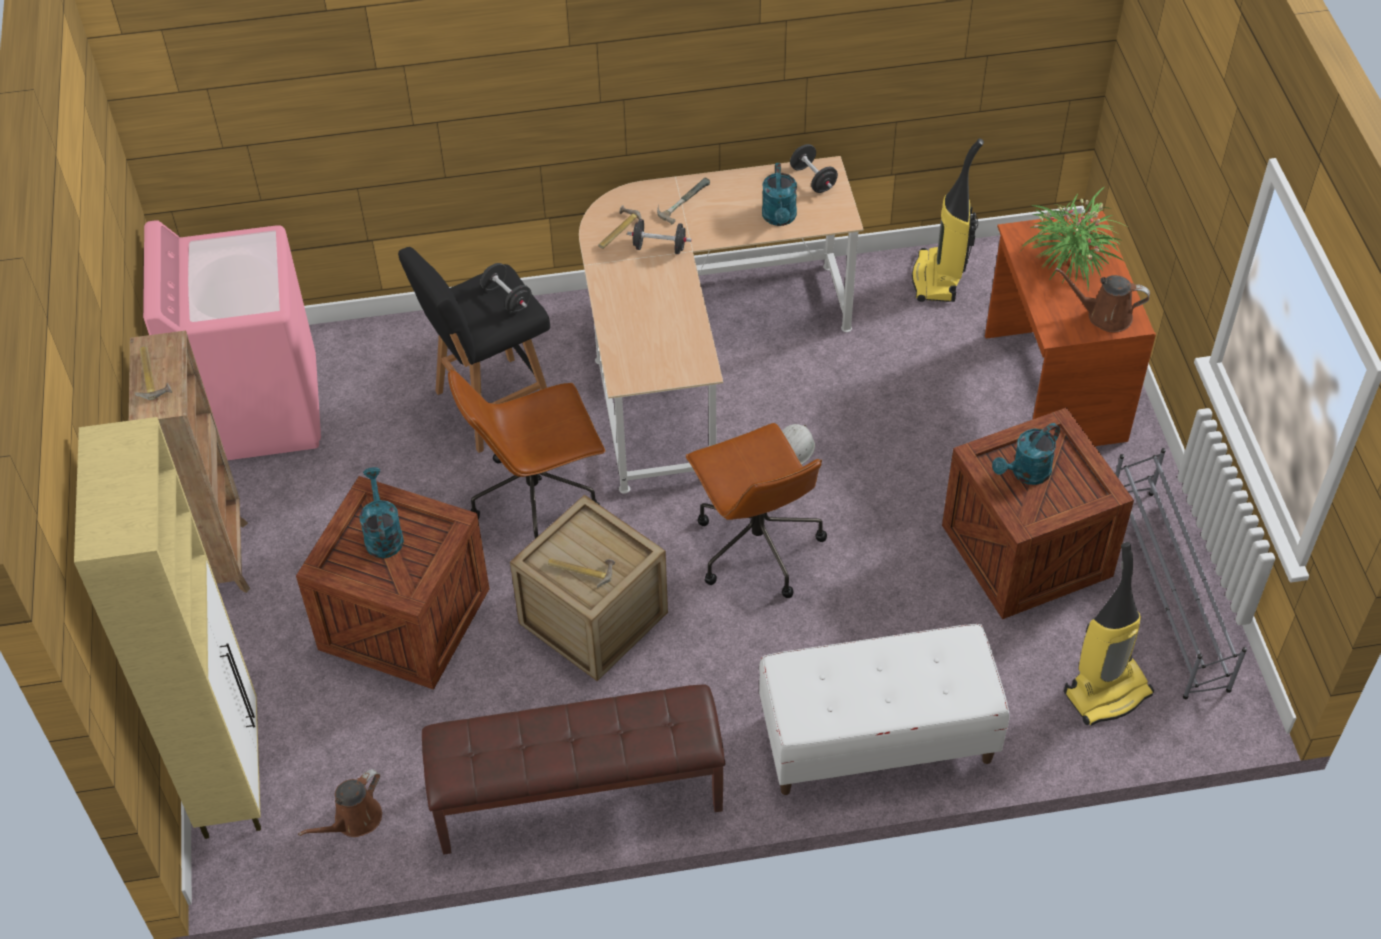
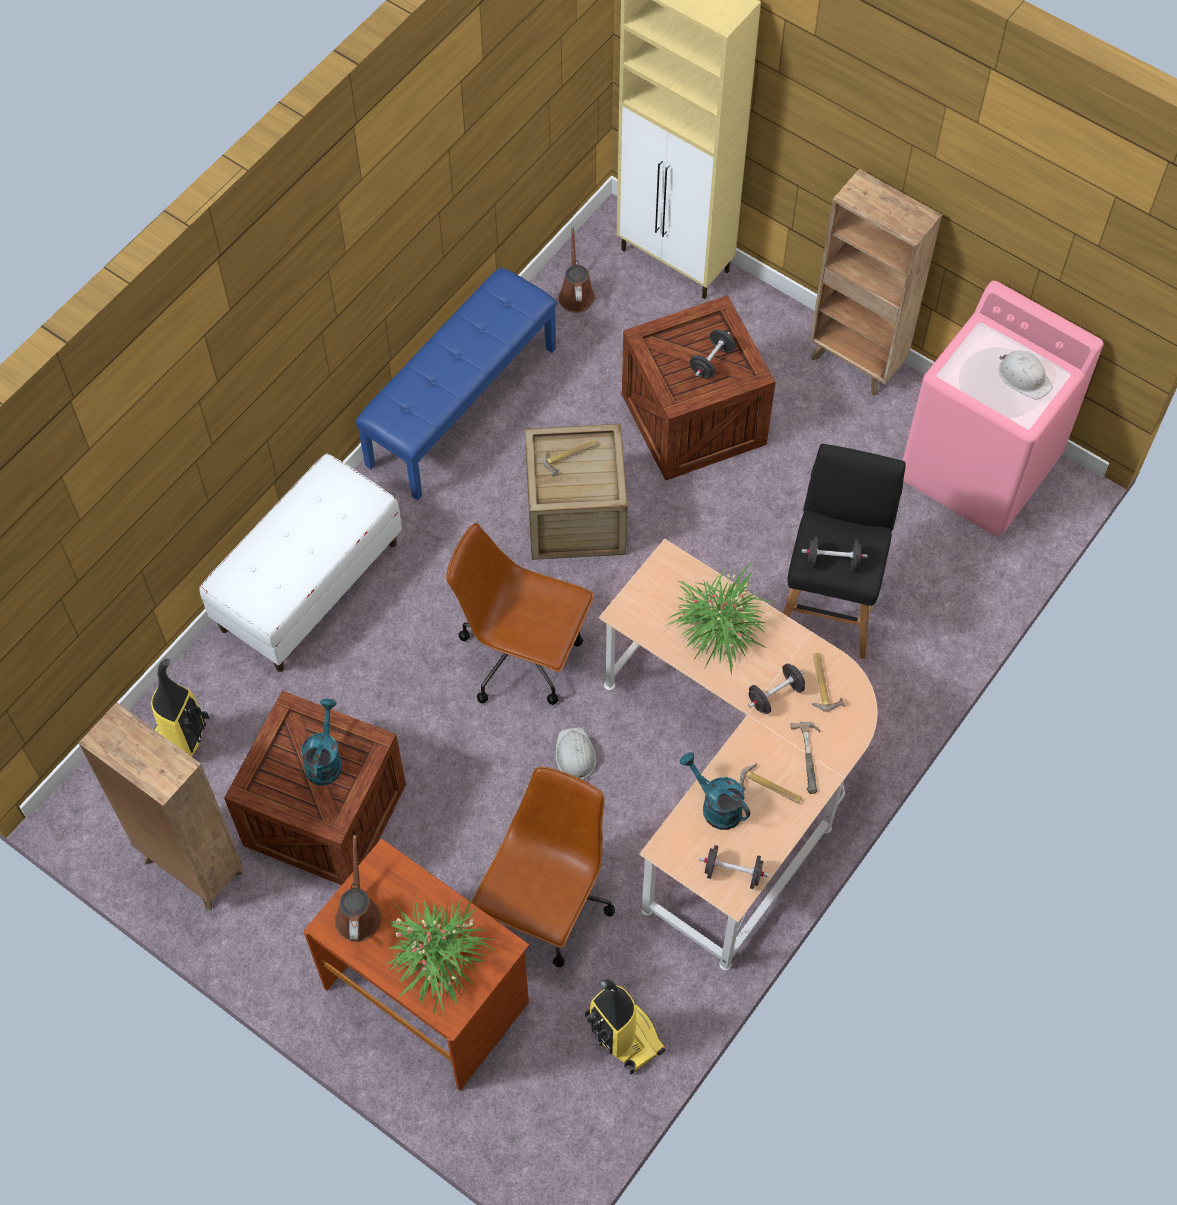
camera: 135 degrees right, 10 degrees up
(152, 375) = (890, 204): hammer -> hammer (768, 789)
(222, 263) = (1024, 376): none -> white hard hat
(382, 534) = (711, 362): turquoise watering can -> black dumbbell
(536, 497) = (712, 566): brown office chair -> brown office chair (546, 906)
(578, 797) = (461, 405): brown bench -> blue bench
(646, 312) = (718, 628): none -> potted plant
(1104, 316) = (358, 914): brown watering can -> brown watering can turned 60 degrees counterclockwise
(1167, 592) = (192, 864): grey shoe rack -> brown bookcase

